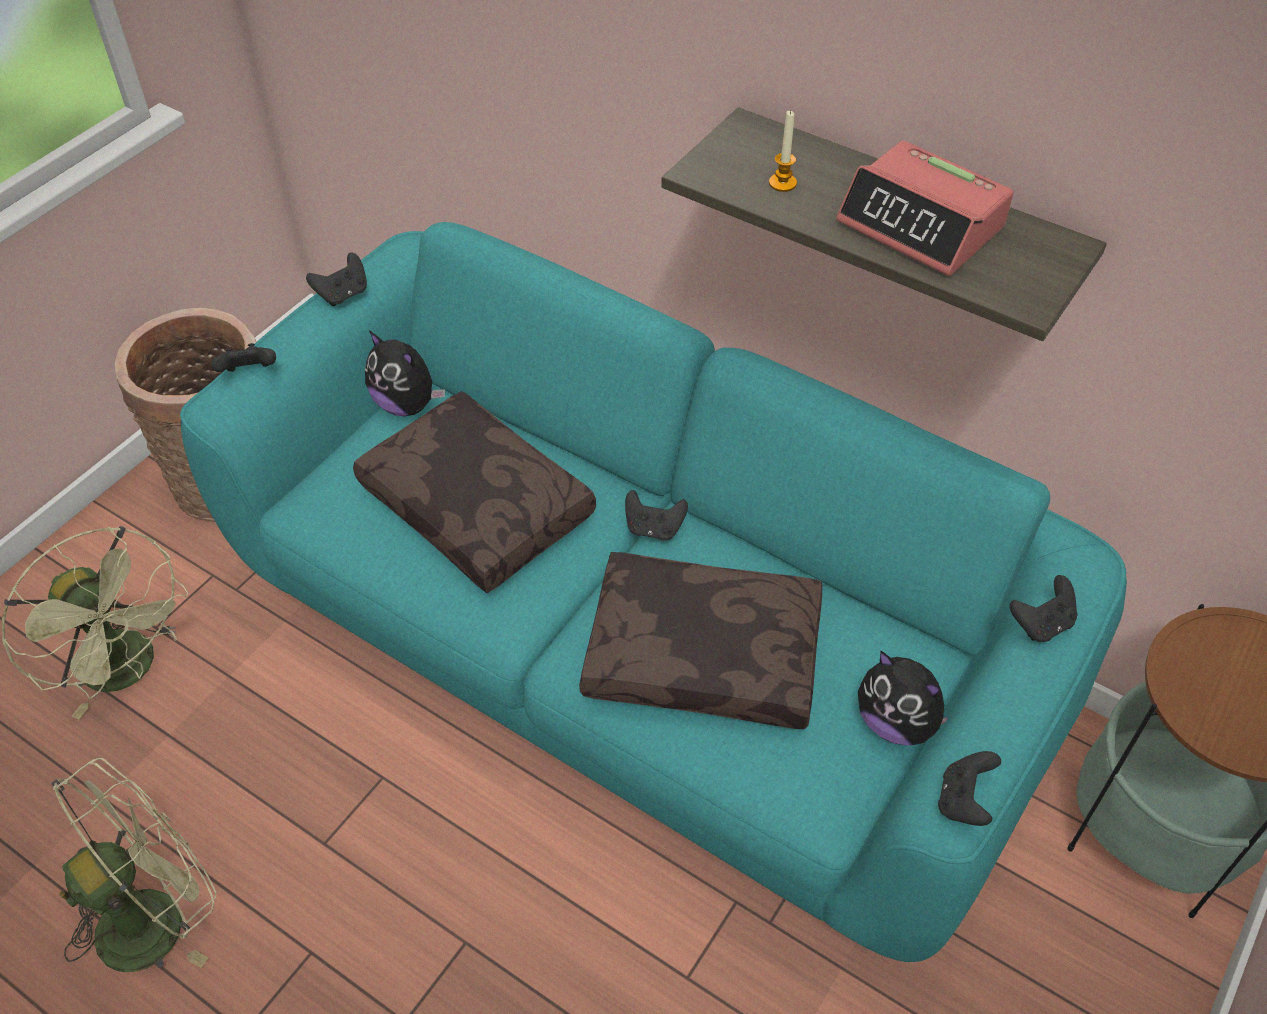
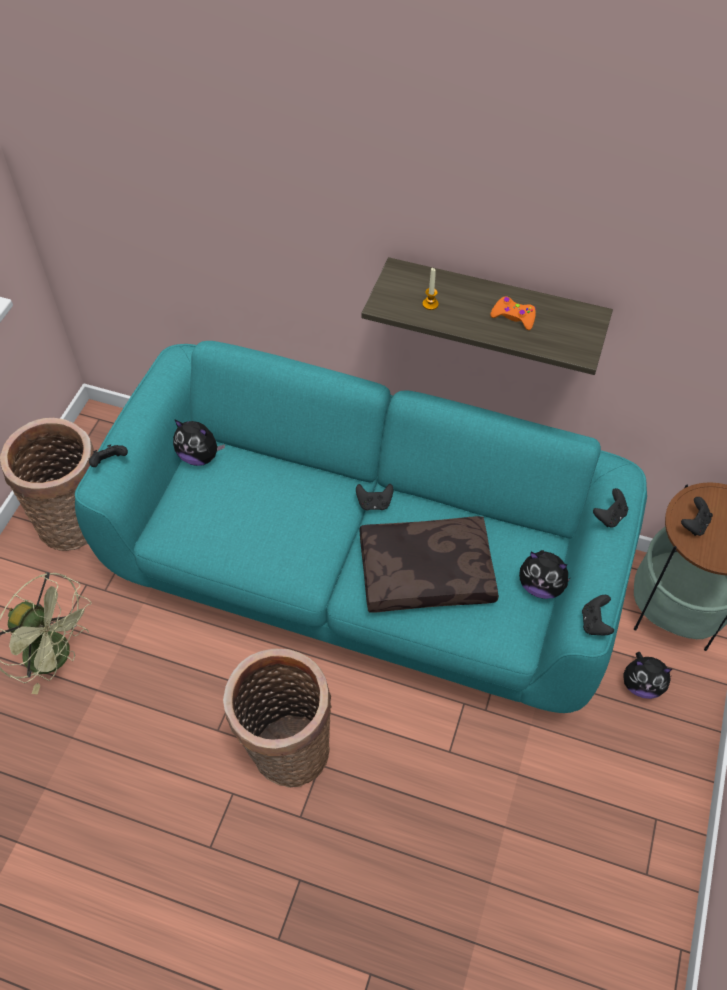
camera: 15 degrees left, 5 degrees up
(156, 914) = (132, 796): green fan -> none
(343, 294) = (147, 398): black game controller -> black game controller (694, 524)
(419, 904) = (286, 750): none -> basket
(480, 505) = (268, 511): brown pillow -> none
(921, 225) = (513, 317): alarm clock -> orange game controller
(1058, 949) = (641, 685): none -> plush toy

